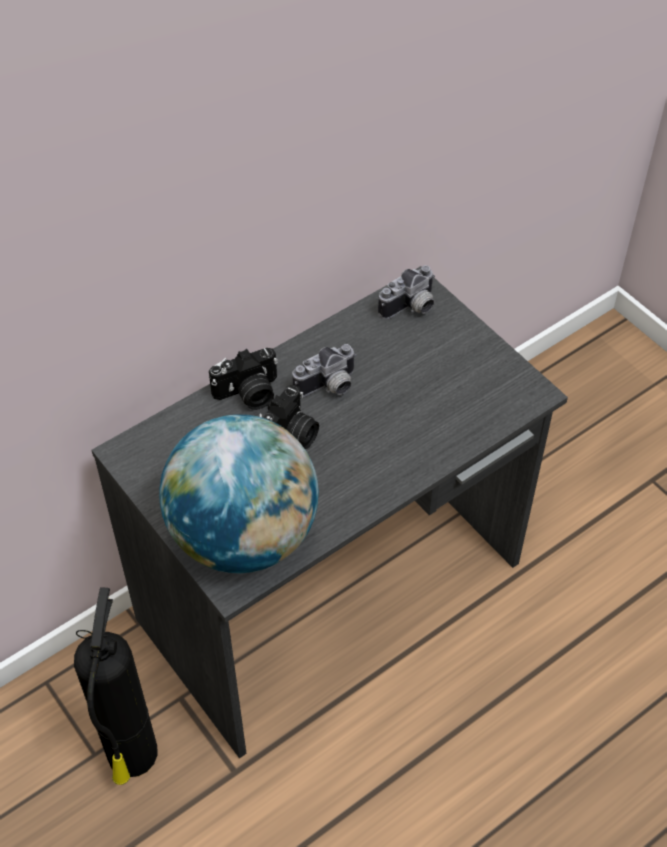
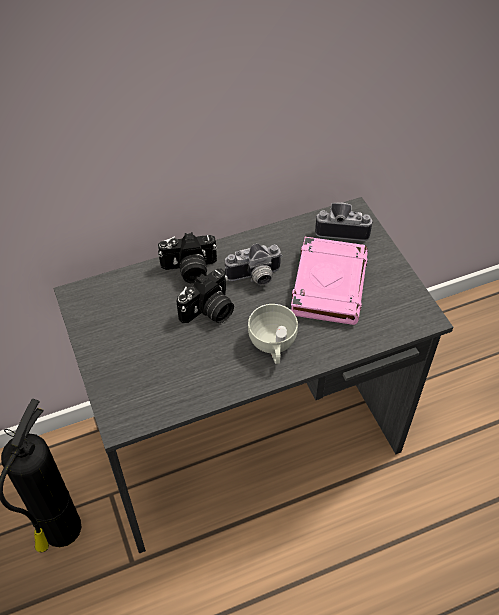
camera: 15 degrees right, 0 degrees up
(244, 536) = (144, 384): globe -> none
(375, 461) = (273, 346): none -> white cup
(411, 308) = (342, 228): camera -> camera turned 150 degrees counterclockwise
(415, 377) = (328, 284): none -> pink book

